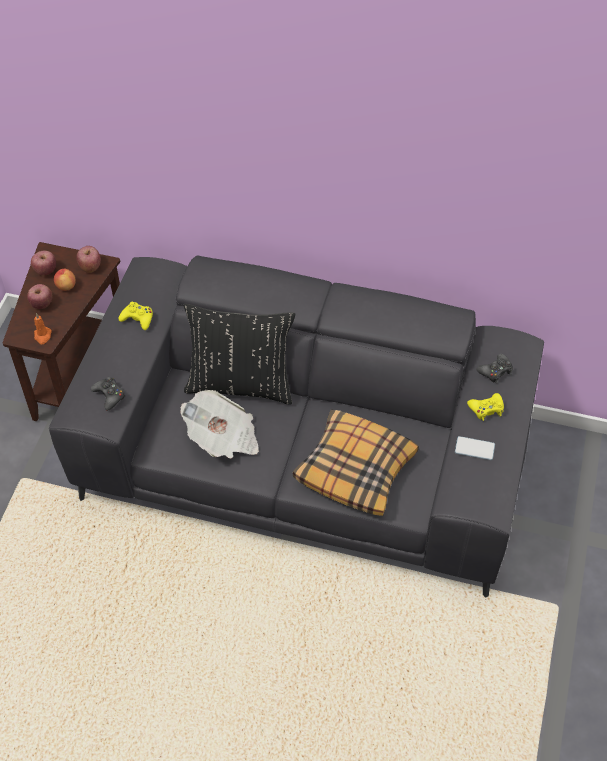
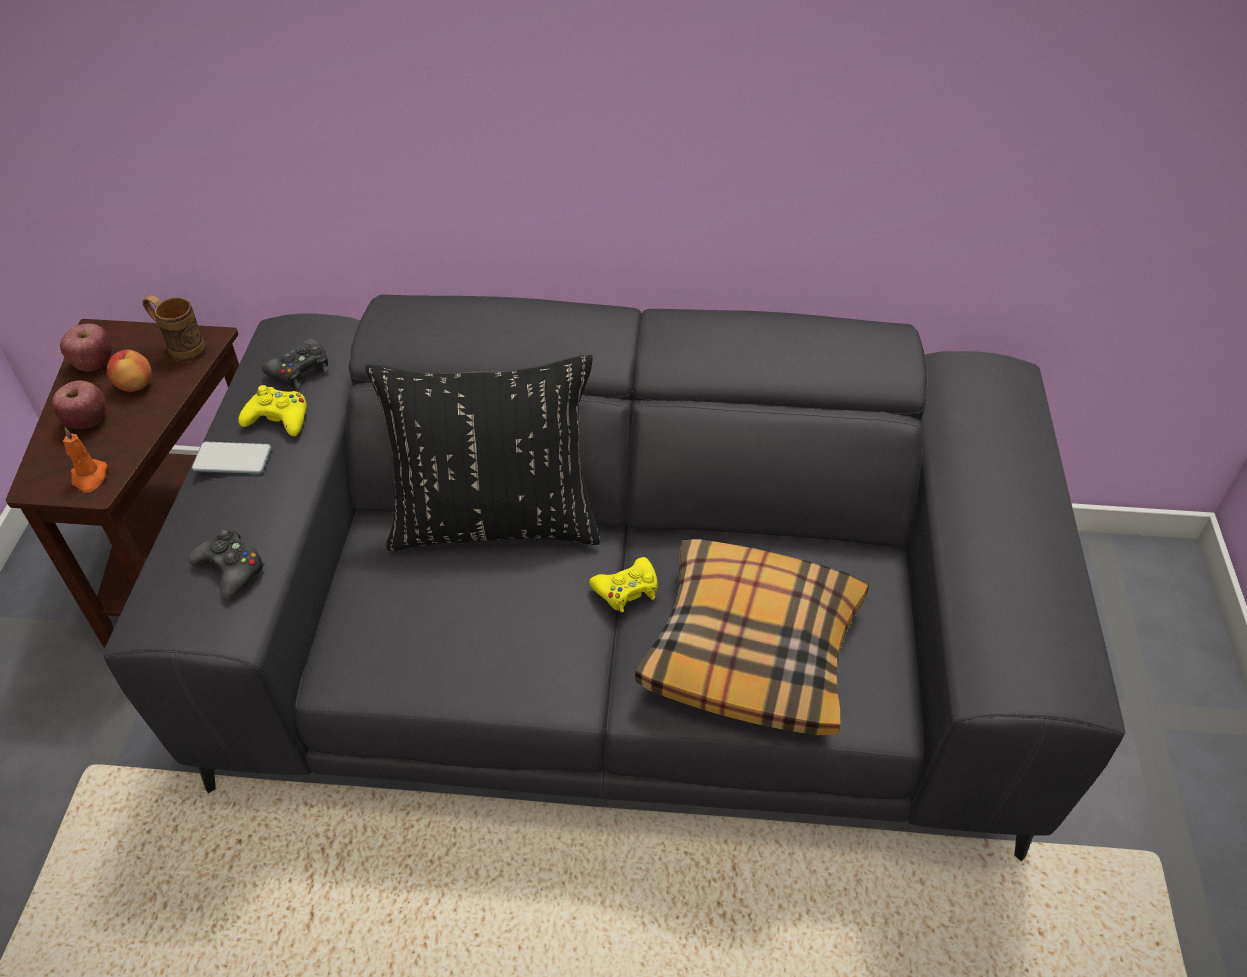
camera: 10 degrees left, 5 degrees down
(90, 267) = (181, 348): apple -> brown mug
(223, 438) = (478, 626): newspaper -> none
(474, 449) = (997, 570): phone -> phone (232, 459)
(486, 409) = (991, 493): yellow game controller -> yellow game controller (627, 590)
(495, 371) = (981, 424): black game controller -> black game controller (300, 370)

